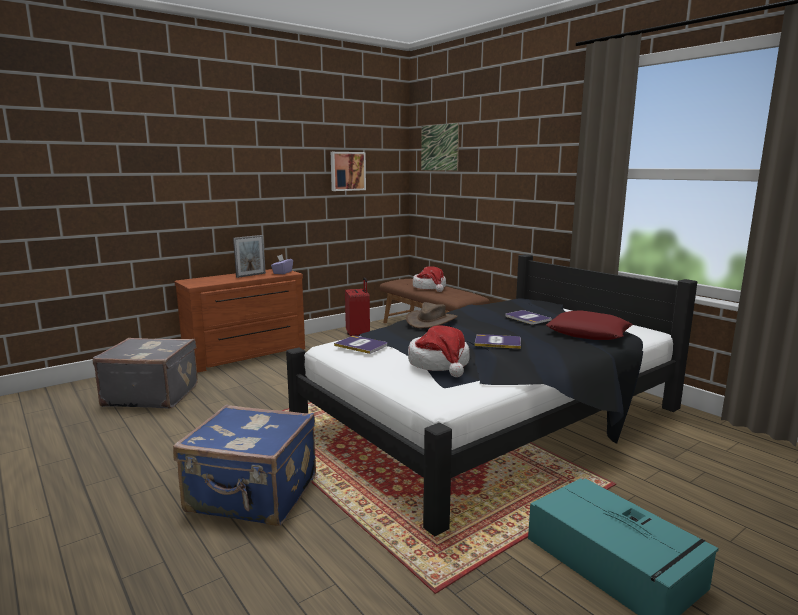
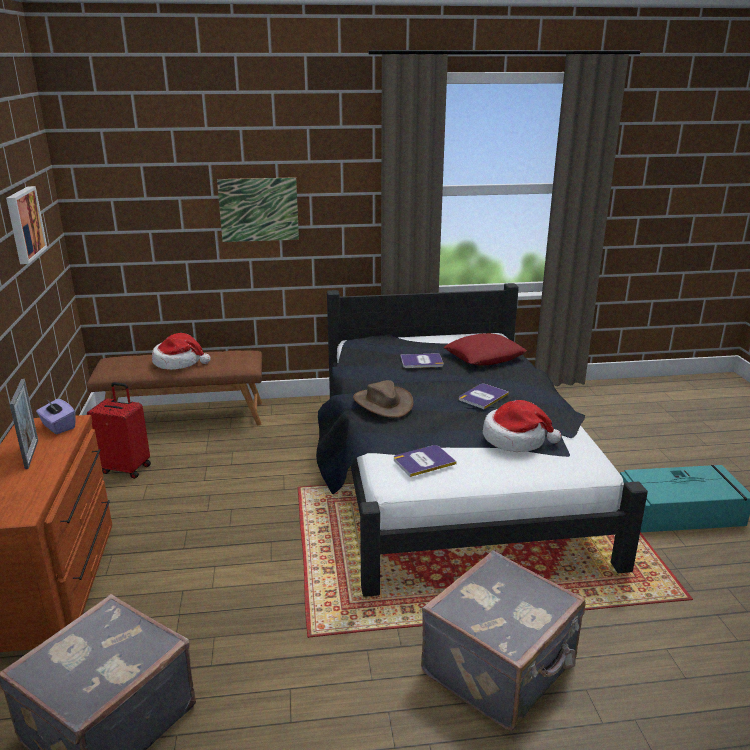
camera: 60 degrees left, 10 degrees up
(252, 496) = (501, 669): blue suitcase -> grey suitcase
(439, 147) = (130, 163): picture -> picture (258, 209)

